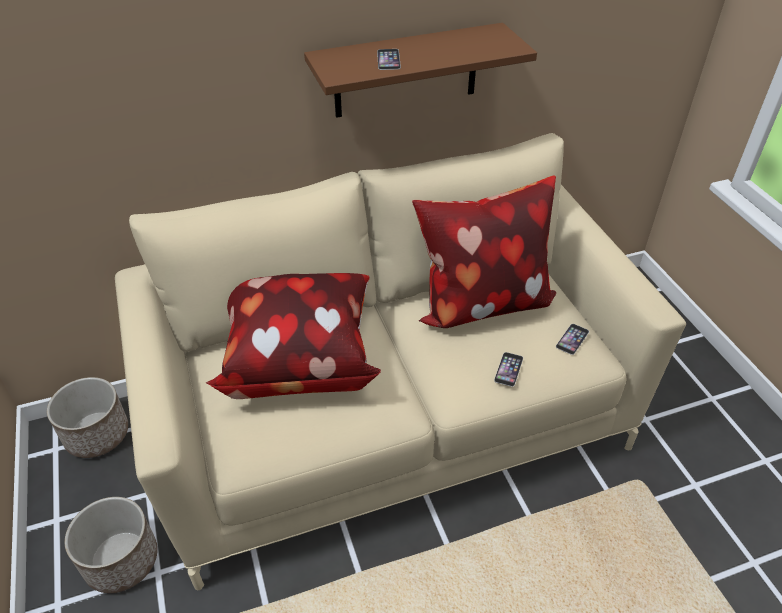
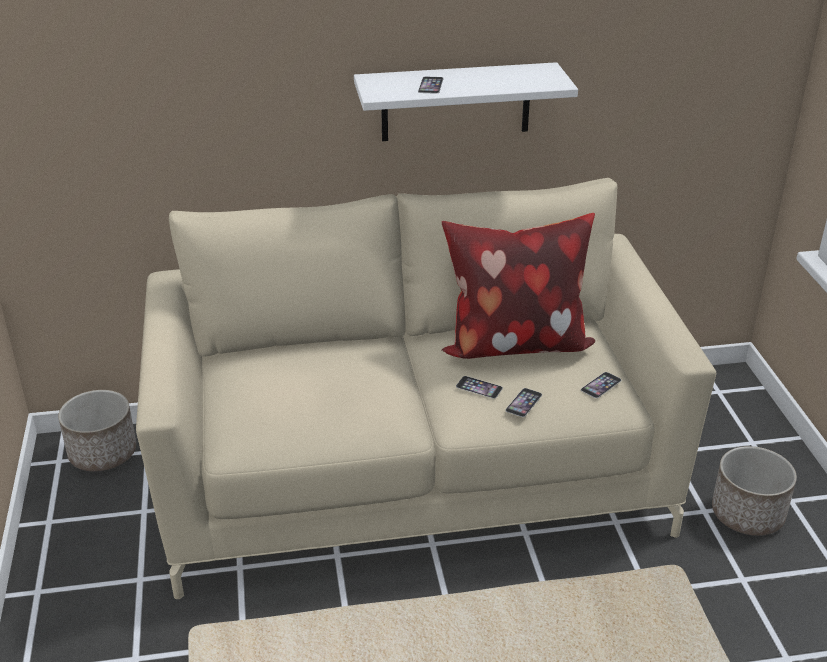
camera: 10 degrees right, 10 degrees down
(121, 560) = (106, 563): planter -> planter (747, 514)
(298, 359) = (311, 371): pillow -> none
(406, 71) = (456, 102): brown shelf -> white shelf
(462, 356) = (479, 387): none -> phone

